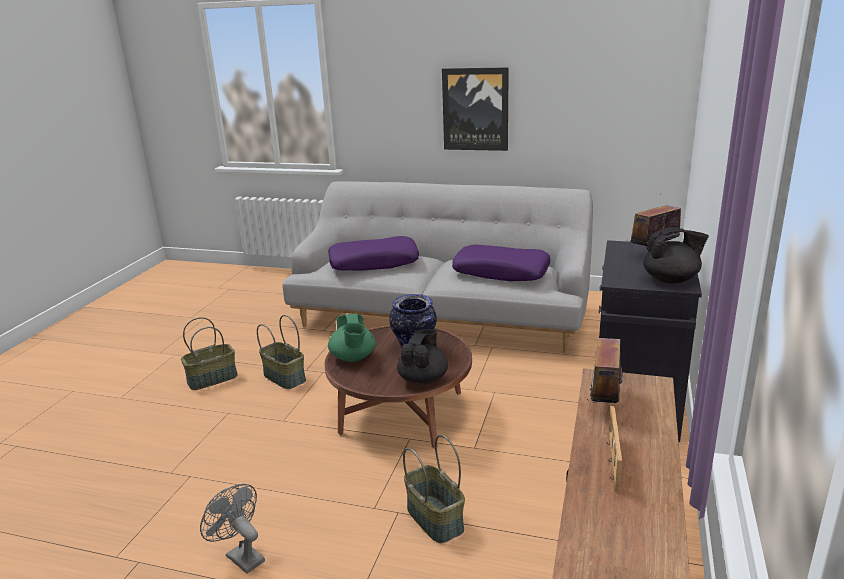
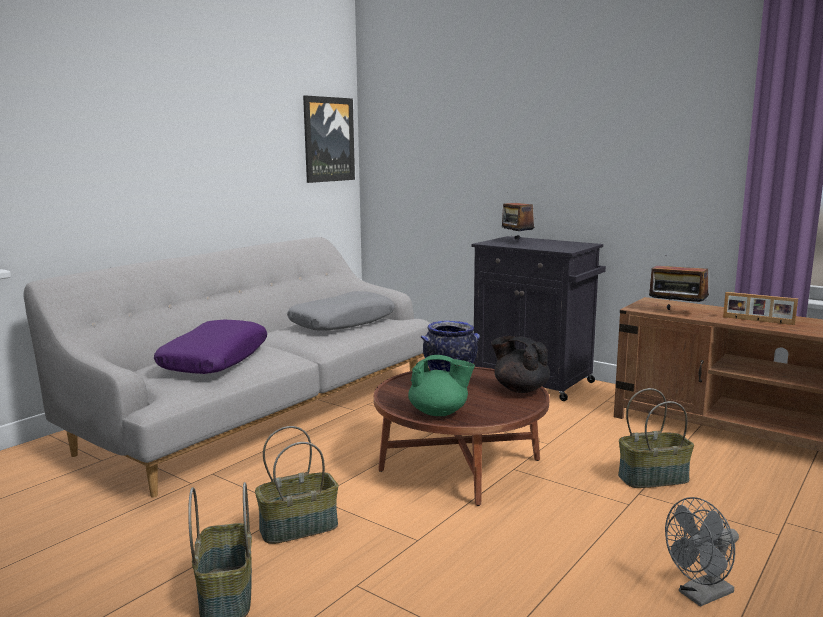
camera: 70 degrees left, 10 degrees down
(475, 109) = (190, 162): picture -> picture (328, 139)
(501, 272) = (342, 322): purple pillow -> grey pillow
(671, 280) = (573, 244): black teapot -> none

